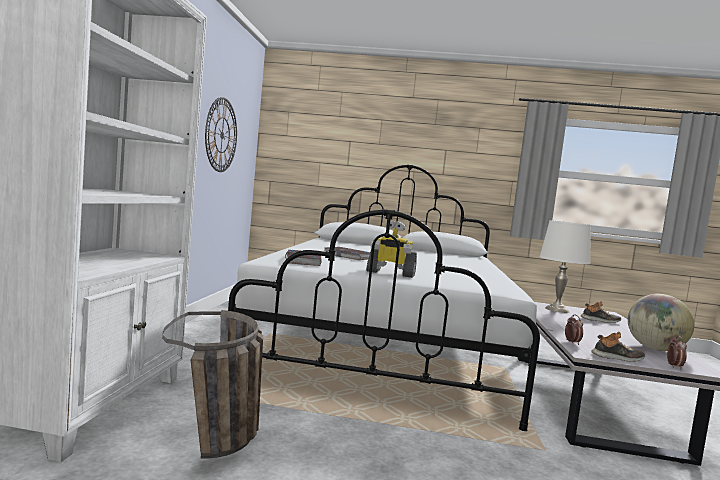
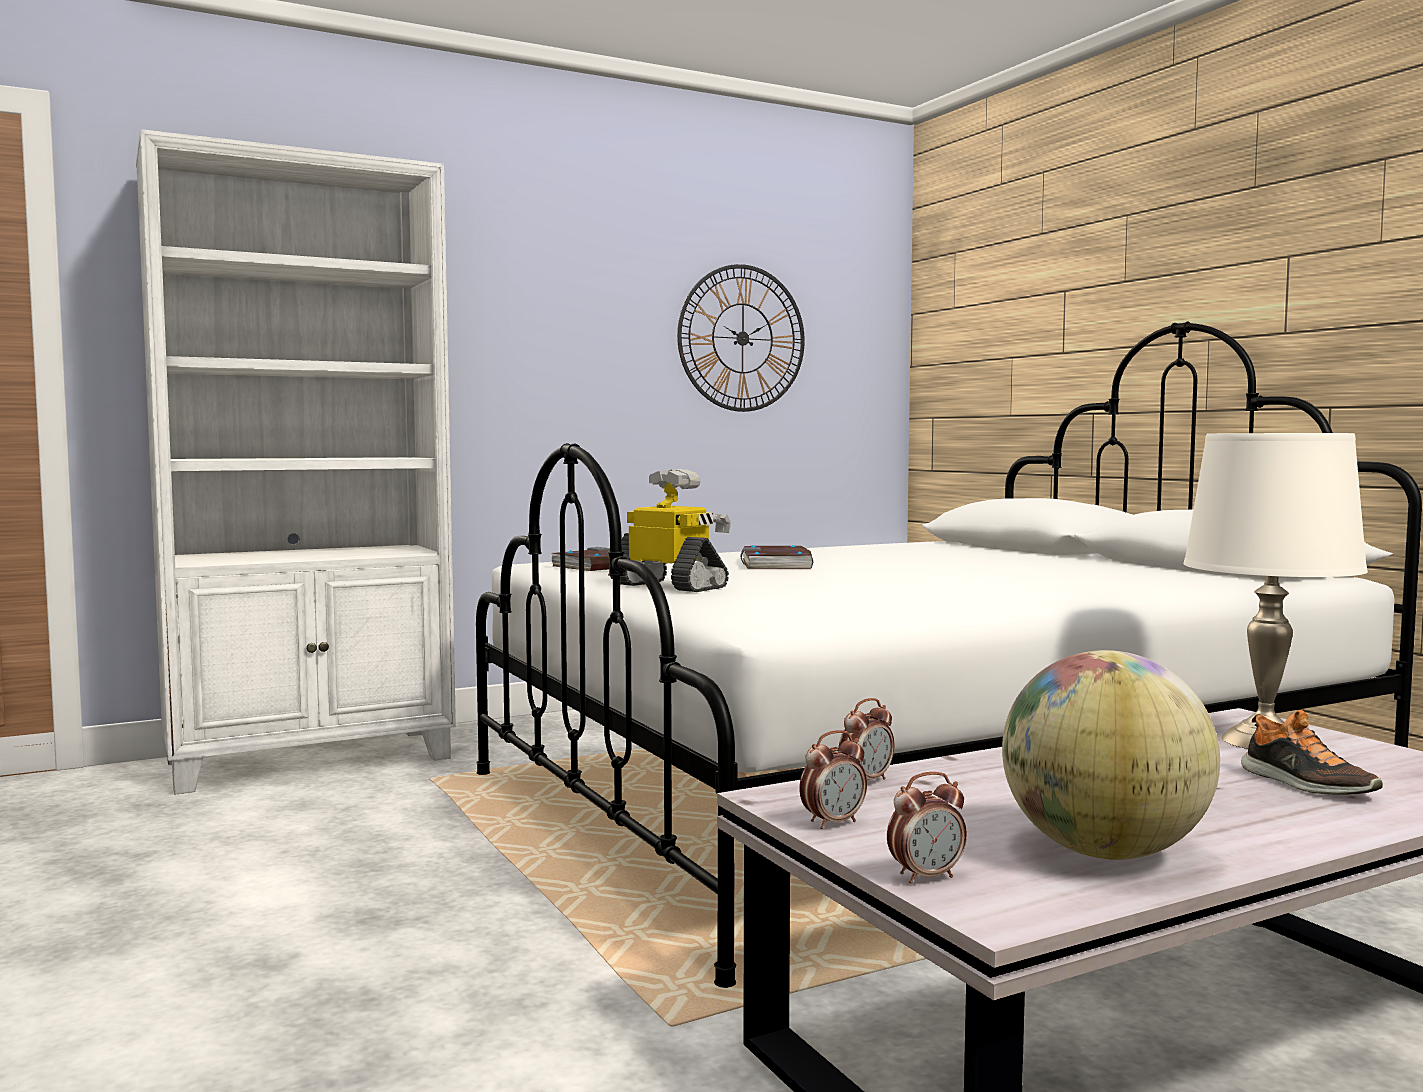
camera: 55 degrees right, 0 degrees up
(220, 446) = (297, 830): basket -> none
(390, 273) = (671, 586): toy robot -> toy robot turned 150 degrees clockwise
(618, 358) = (833, 823): shoe -> alarm clock

